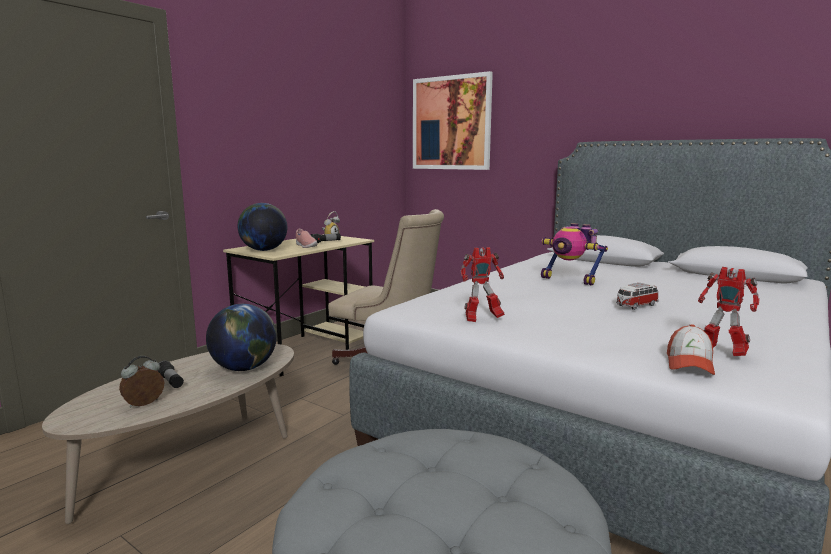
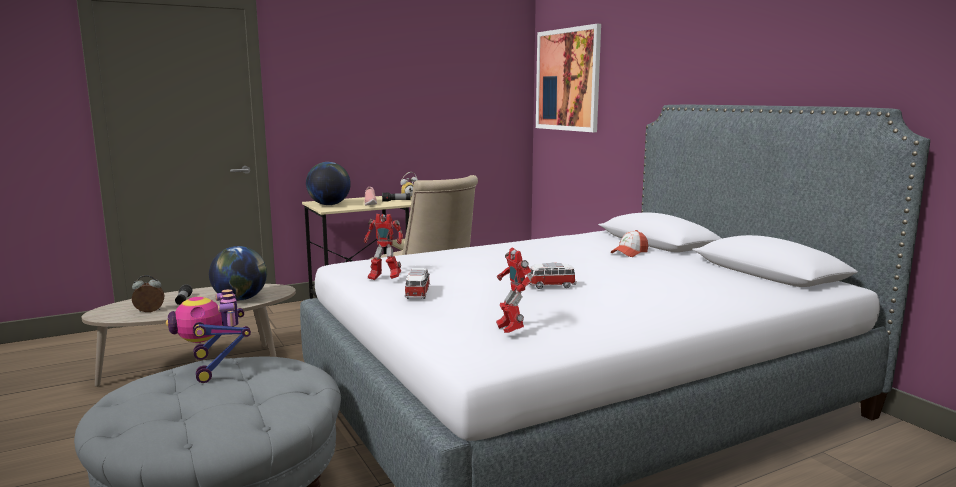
camera: 25 degrees right, 0 degrees up
(551, 330) = (417, 294): none -> toy car
(570, 280) = (554, 257): toy robot -> toy robot (214, 367)
(689, 364) = (458, 332): cap -> cap (629, 253)

